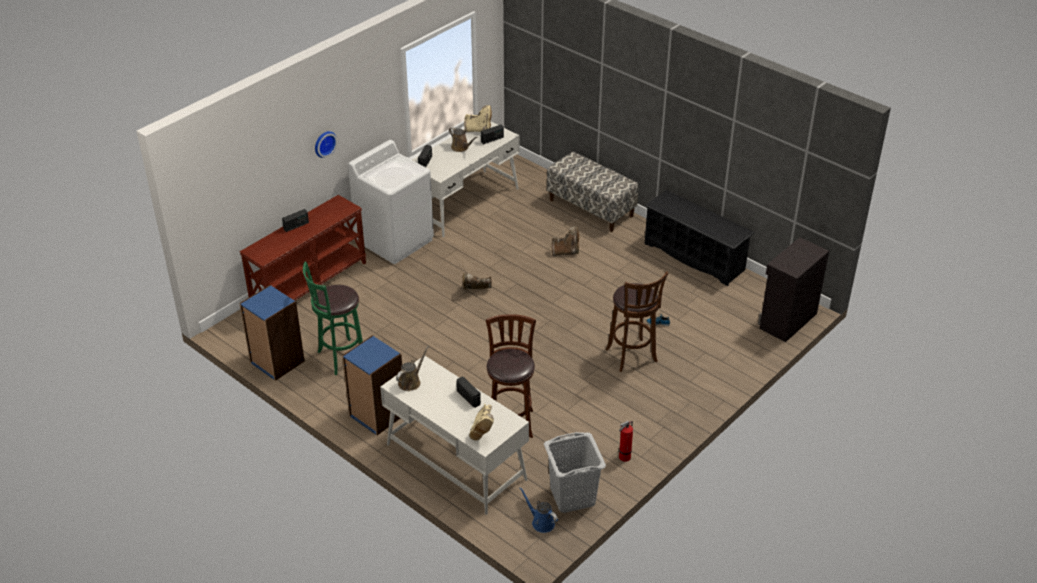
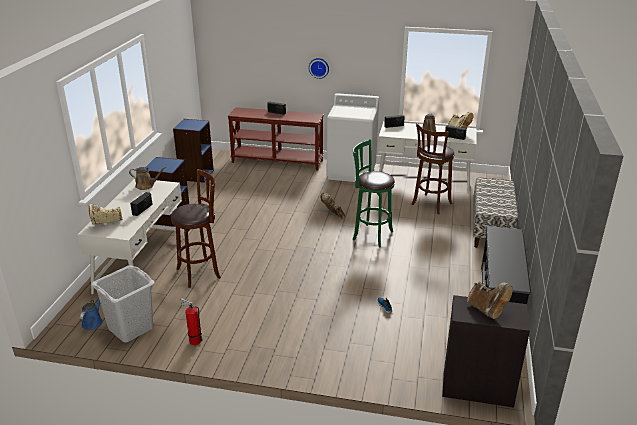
camera: 60 degrees right, 10 degrees down
(340, 358) = (216, 191): green stool -> green stool (370, 235)
(566, 252) = (422, 235): brown boot -> brown boot (486, 310)
(632, 357) = (326, 306): brown stool -> brown stool (430, 205)

